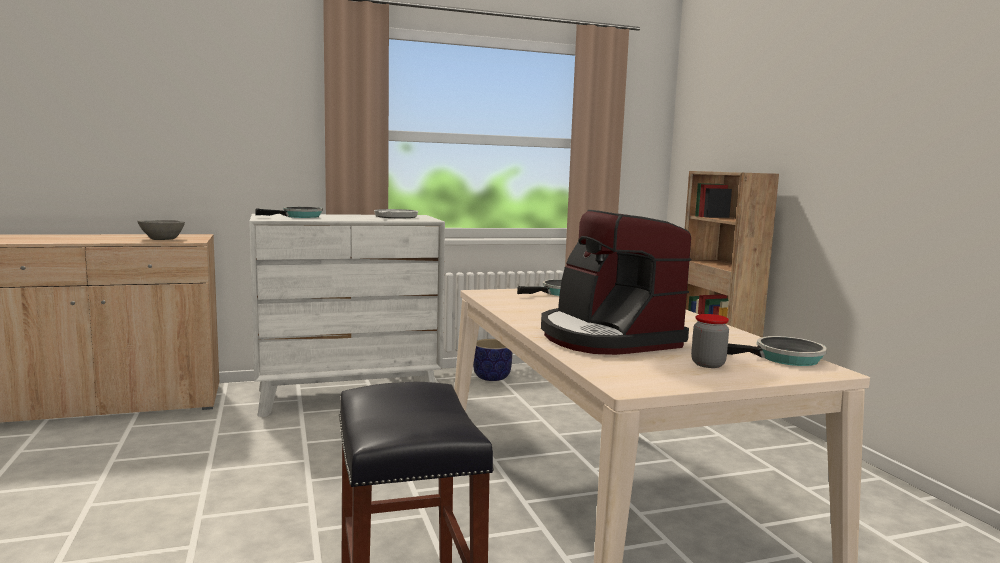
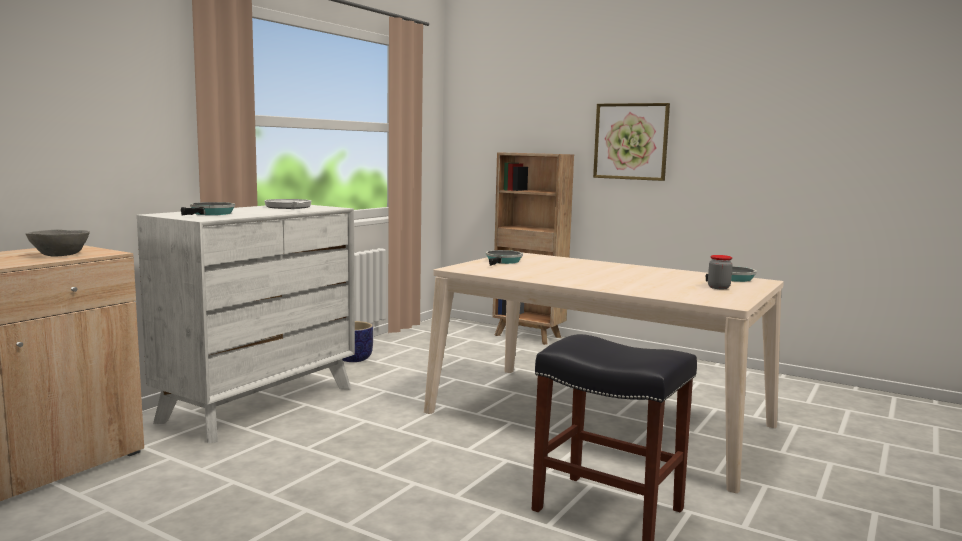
camera: 40 degrees left, 0 degrees up
(606, 337) = (632, 283): coffee machine -> none
(845, 155) = (631, 141): none -> picture

